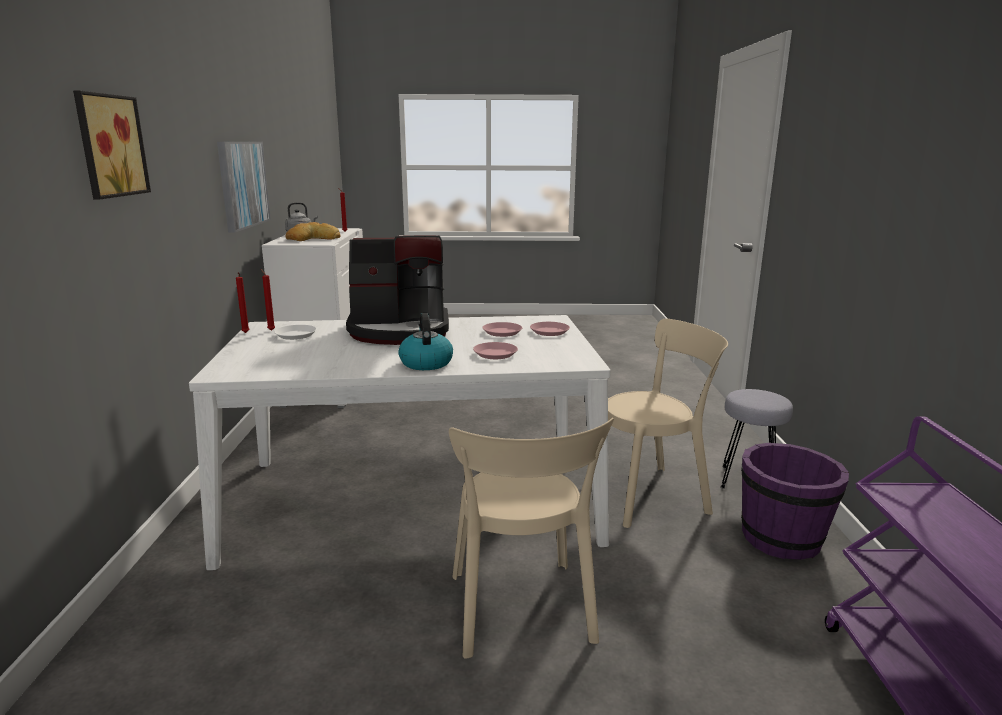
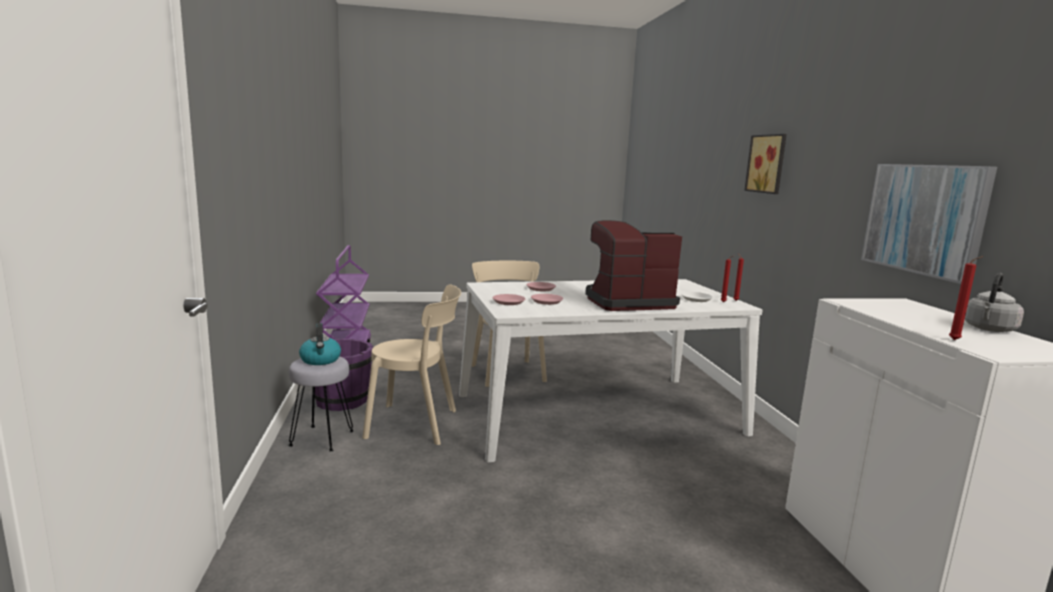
camera: 170 degrees right, 5 degrees down
(312, 239) = (904, 312): bread -> none
(425, 363) = (579, 285): kettle -> kettle (321, 360)
(651, 494) = (417, 424): beige chair -> beige chair turned 150 degrees counterclockwise

